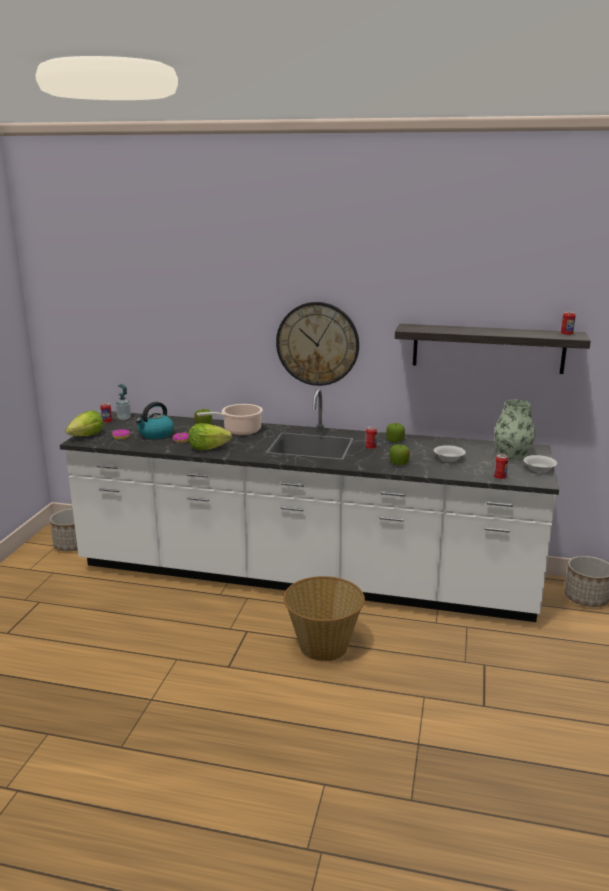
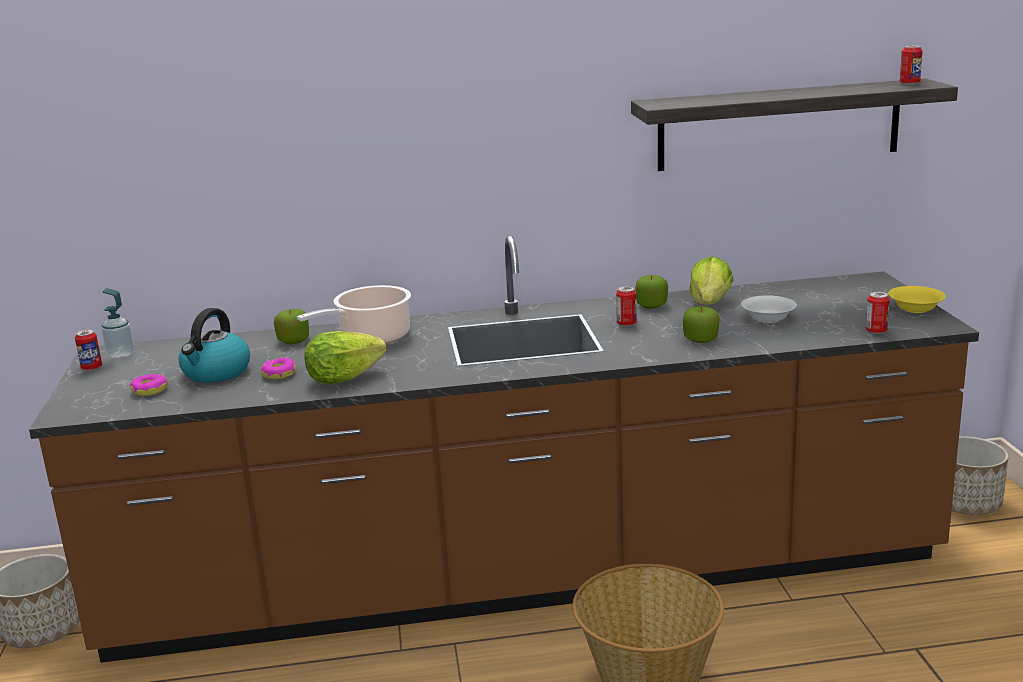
camera: 20 degrees left, 0 degrees up
(87, 436) = (75, 402): lettuce -> lettuce (710, 303)
(304, 575) = (524, 576): white counter -> brown counter
(317, 343) = (488, 156): wall clock -> none
(512, 454) = (850, 294): vase -> none
(539, 469) = (915, 308): white bowl -> yellow bowl

